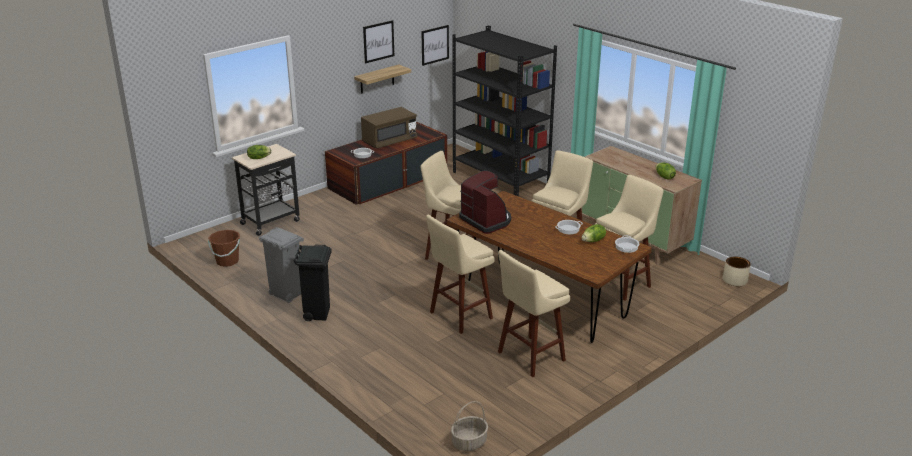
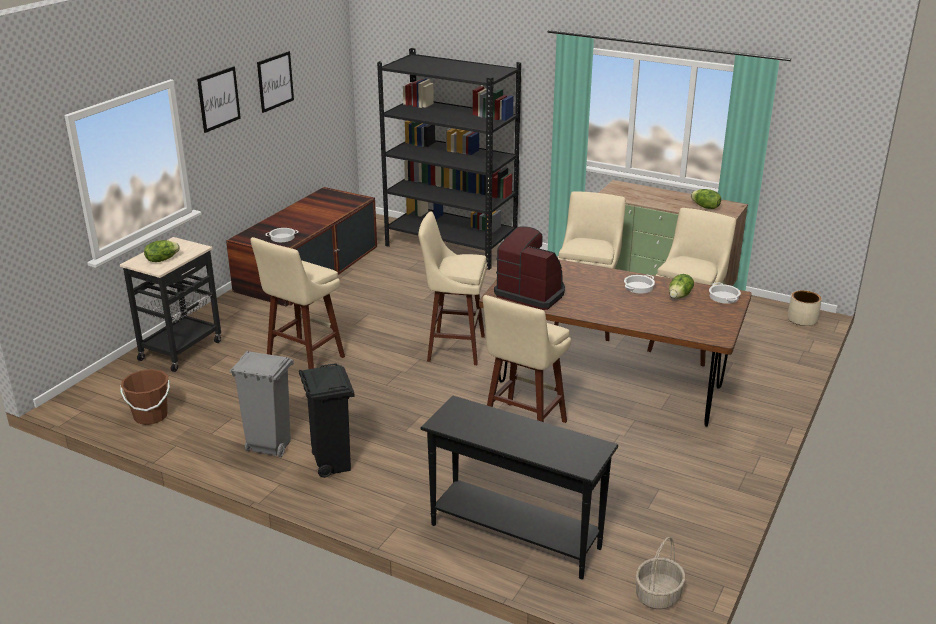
camera: 20 degrees left, 0 degrees up
(377, 79) = (276, 134): shelf -> none
(389, 141) = (306, 216): brown microwave -> none
(400, 384) = (513, 537): none -> black console table
(435, 45) = (335, 82): picture -> picture (218, 99)
(529, 357) = (646, 461): beige stool -> beige stool (303, 360)

